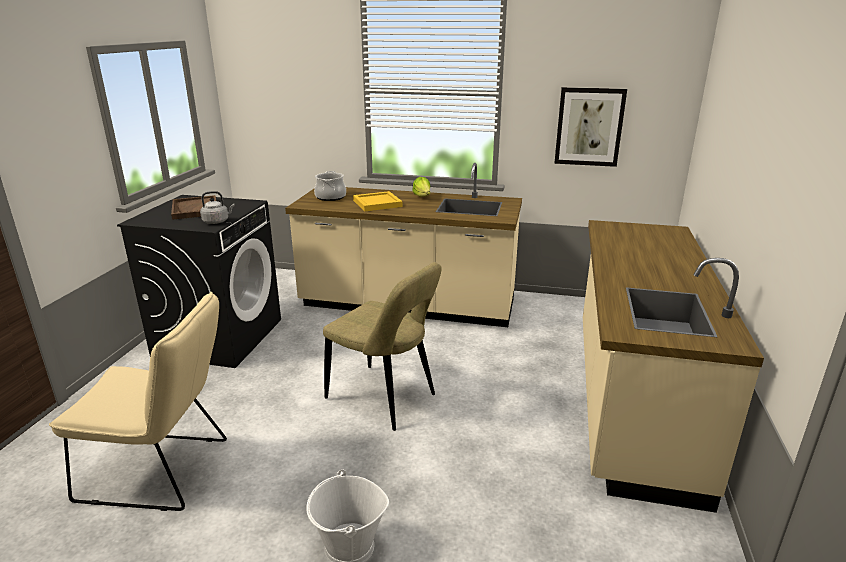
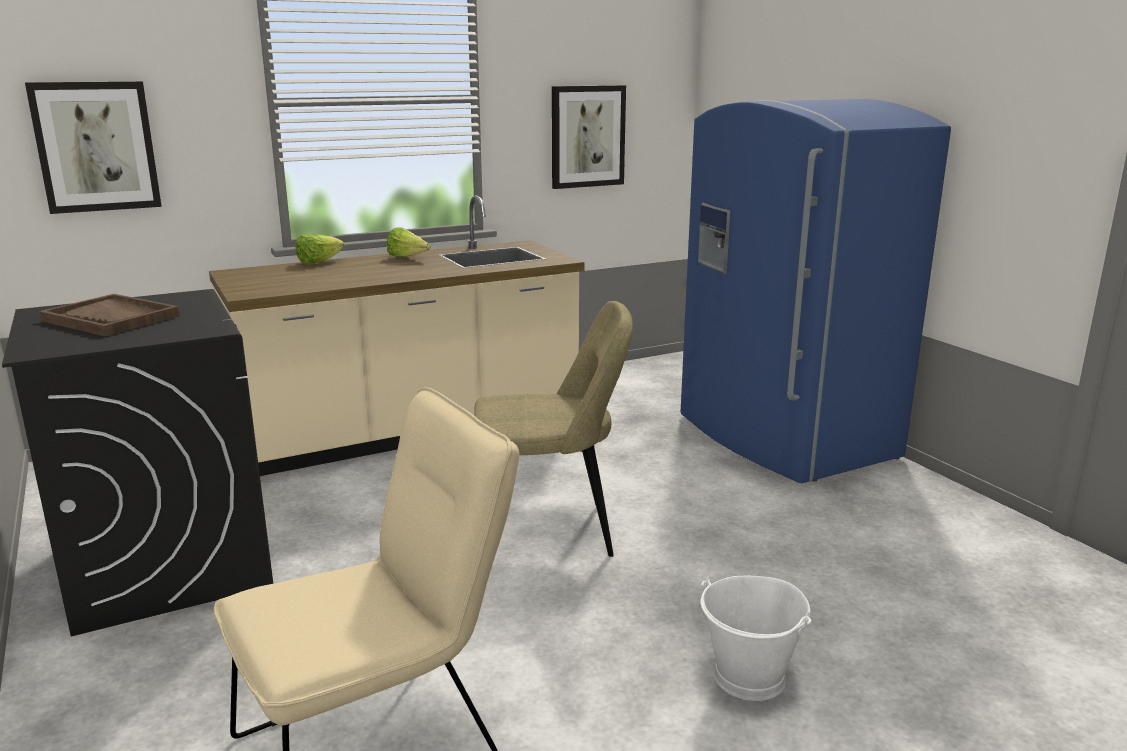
camera: 40 degrees left, 5 degrees down
(217, 221) = (205, 322): grey kettle -> none
(276, 110) = (96, 147): none -> picture
(331, 197) = (271, 279): cooking pot -> none
(374, 190) = (319, 262): none -> lettuce
(376, 203) = (361, 273): yellow tray -> none
(630, 401) = (782, 438): beige counter -> blue fridge

